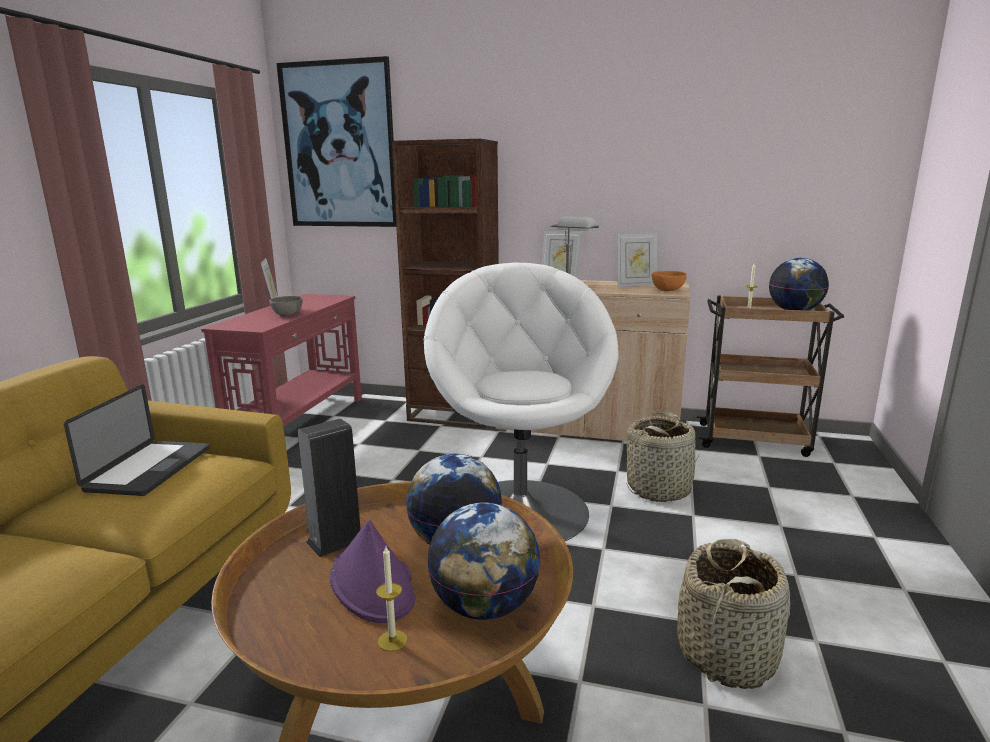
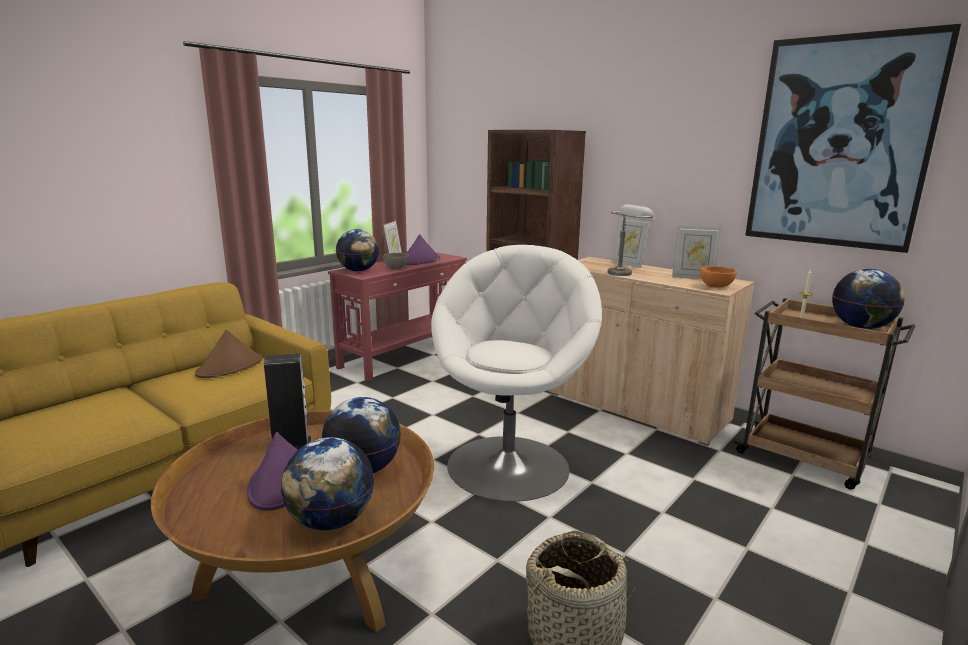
camera: 25 degrees right, 0 degrees up
(149, 469) = (230, 367): laptop -> brown hat
(243, 324) = (358, 271): none -> globe
(306, 305) = (420, 261): none -> purple hat
(339, 146) = (468, 131): picture -> picture (840, 143)
(392, 640) = (252, 523): candle -> none
(659, 489) = (652, 479): basket -> none

